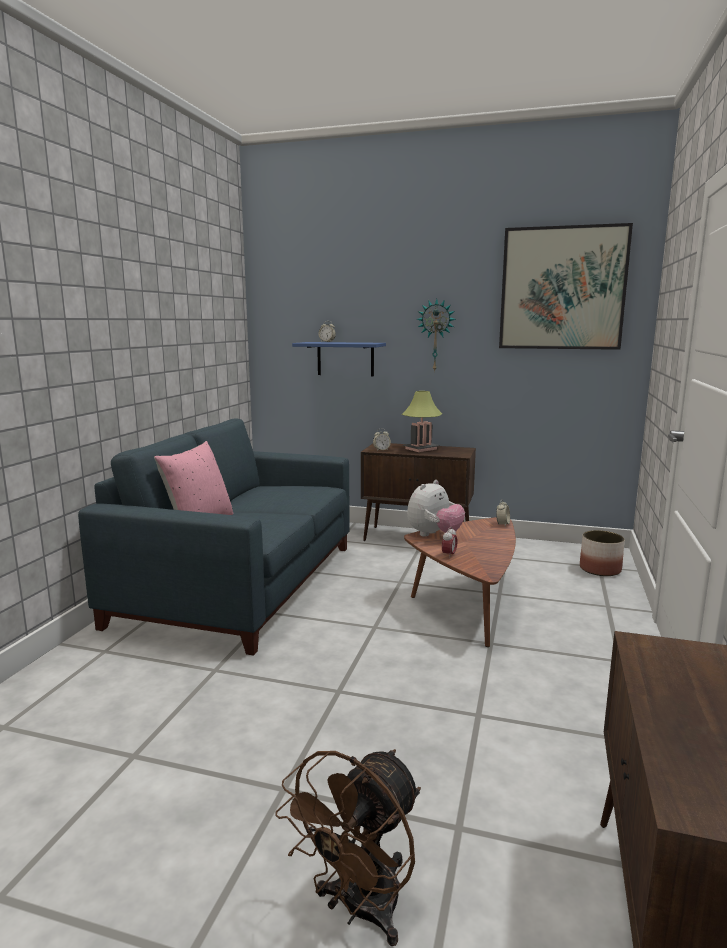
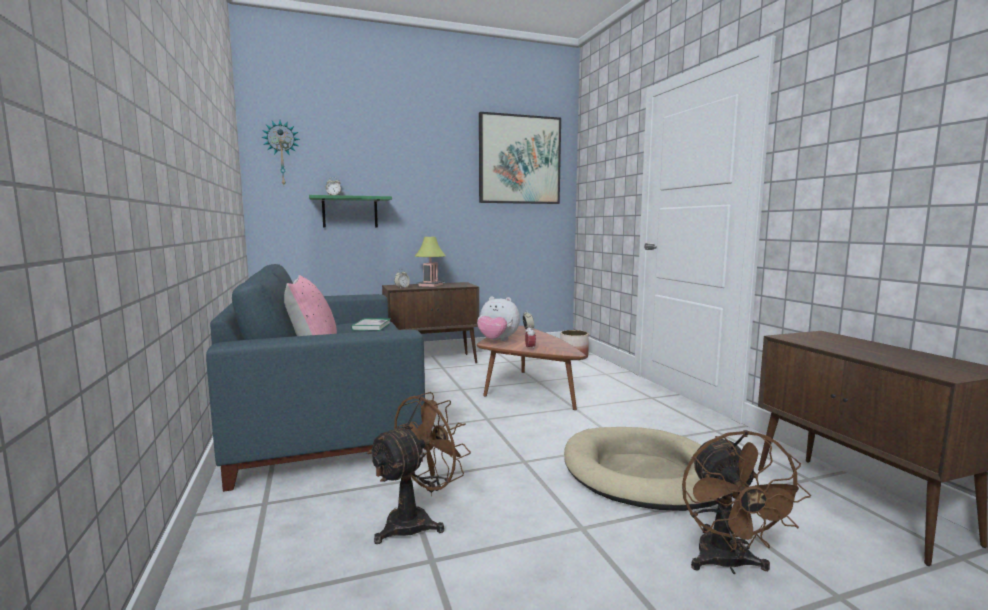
camera: 35 degrees left, 5 degrees down
(172, 714) = (417, 521): none -> brown fan
(304, 495) = (371, 326): none -> book
(345, 359) = (350, 212): blue shelf -> green shelf
(434, 535) = (497, 340): plush toy -> plush toy turned 105 degrees clockwise
(436, 335) = (430, 192): wall clock -> wall clock (282, 153)
(440, 760) = (644, 474): none -> beige dog bed

